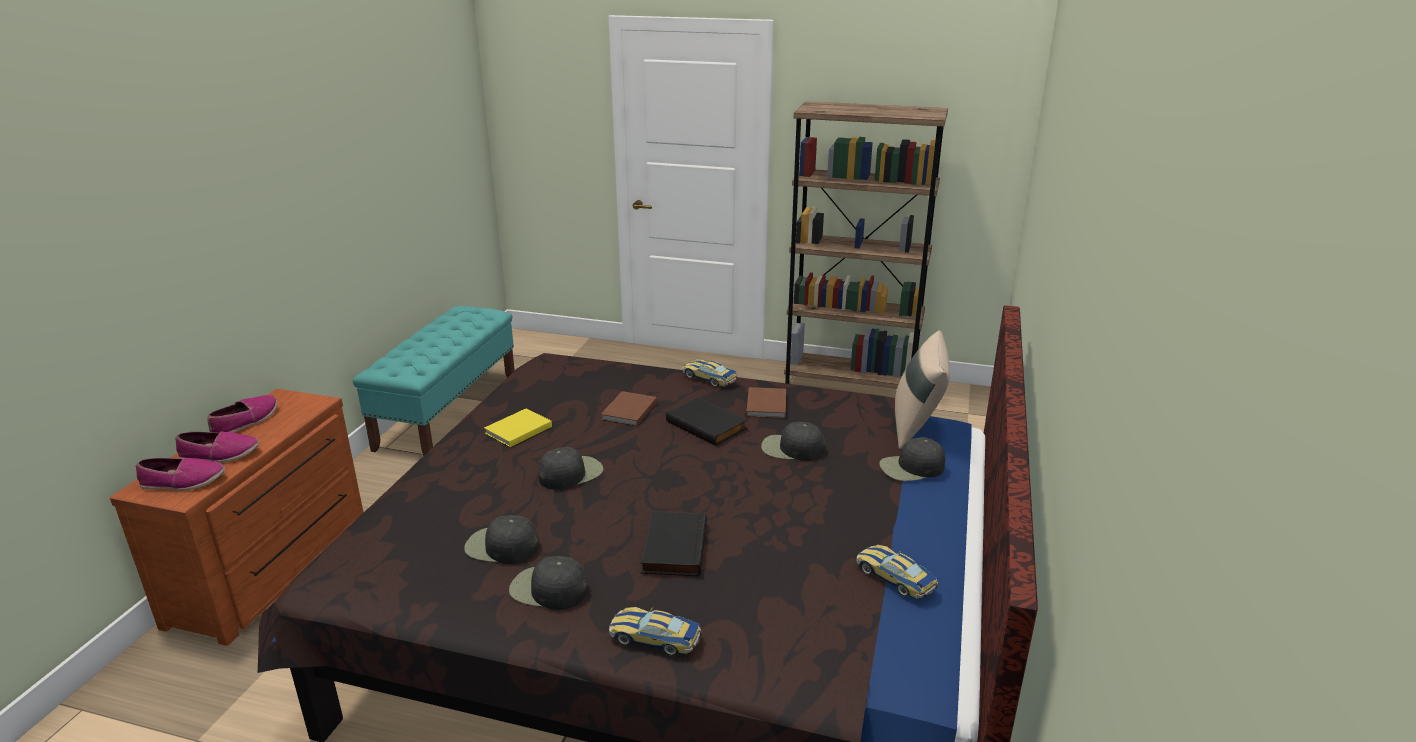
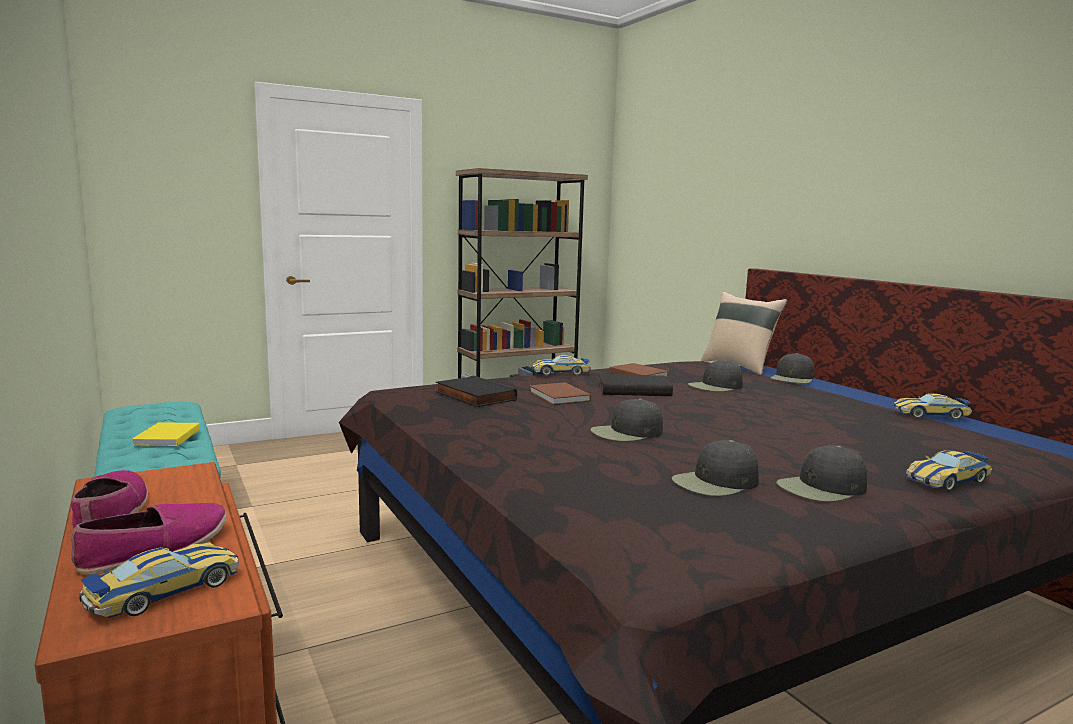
camera: 45 degrees left, 15 degrees down
(183, 482) = (164, 591): shoe -> toy car
(516, 430) = (503, 426): yellow book -> yellow book (165, 438)
(571, 473) = (627, 433): black cap -> black cap turned 120 degrees counterclockwise
(672, 547) = (810, 441): black book -> black book (473, 396)

